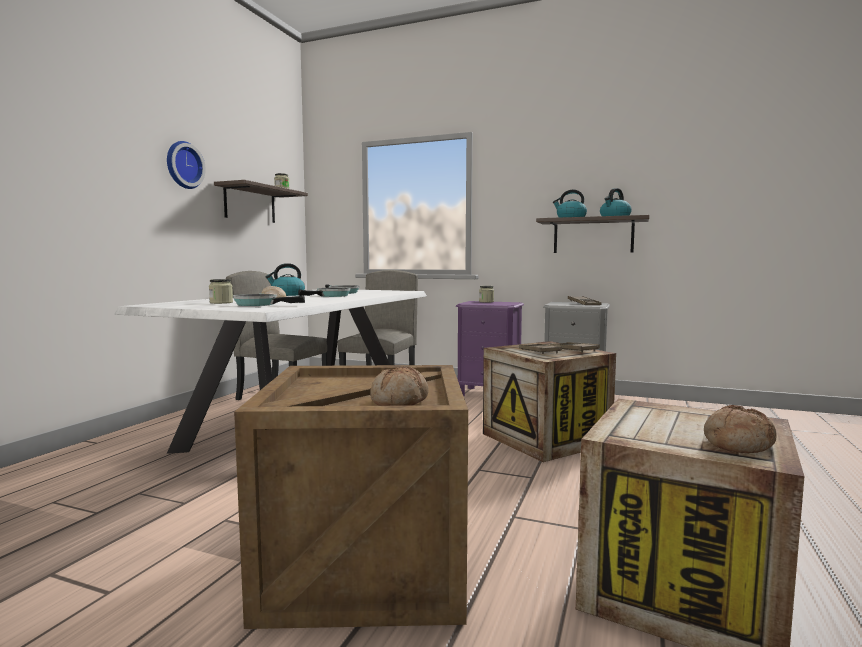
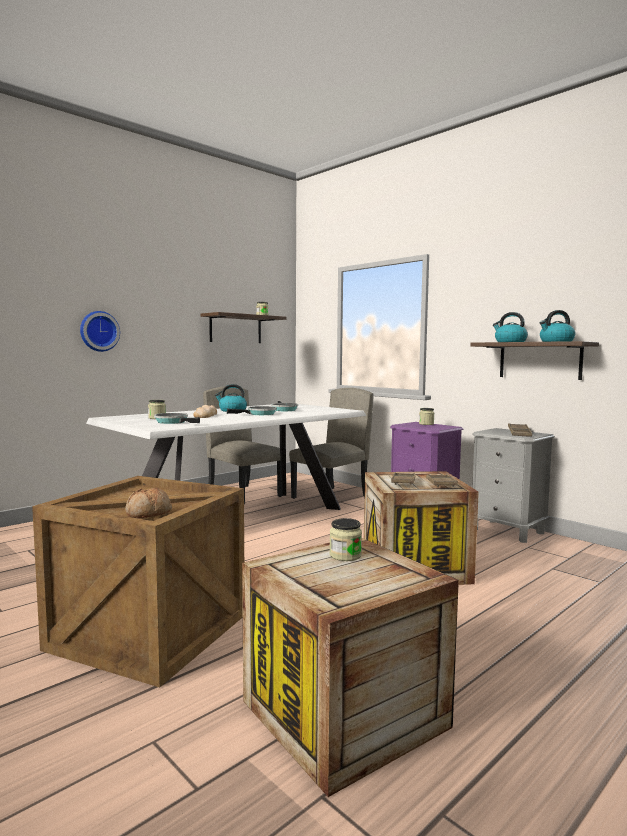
camera: 25 degrees right, 0 degrees up
(182, 165) = (172, 303): wall clock -> wall clock (99, 331)
(655, 416) = (345, 555): none -> jar
(736, 443) = (347, 589): bread -> none

